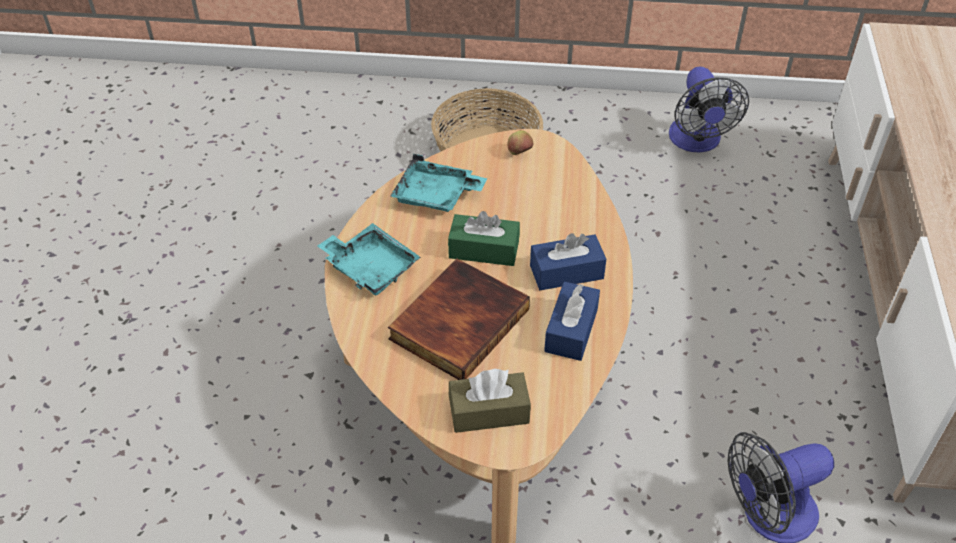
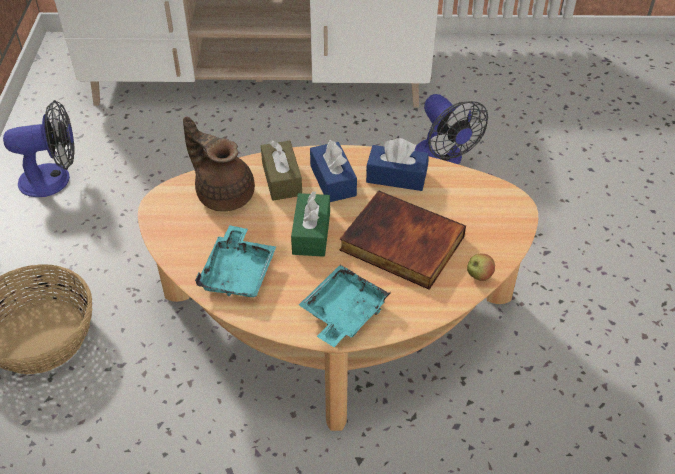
camera: 95 degrees left, 0 degrees up
(489, 412) = (489, 219): brown tissue box -> brown tissue box (281, 179)
(519, 153) = (176, 216): apple -> apple (479, 276)
(550, 185) = (224, 193): none -> brown teapot

